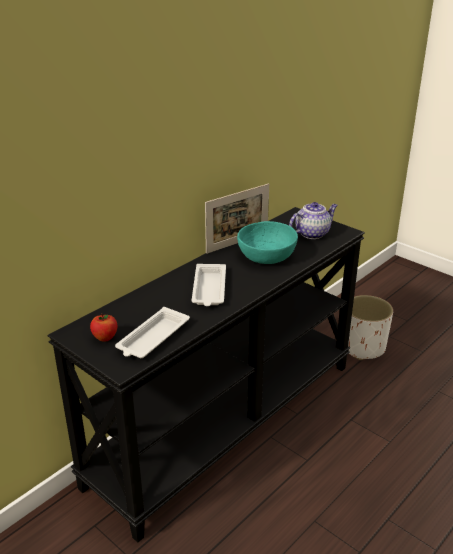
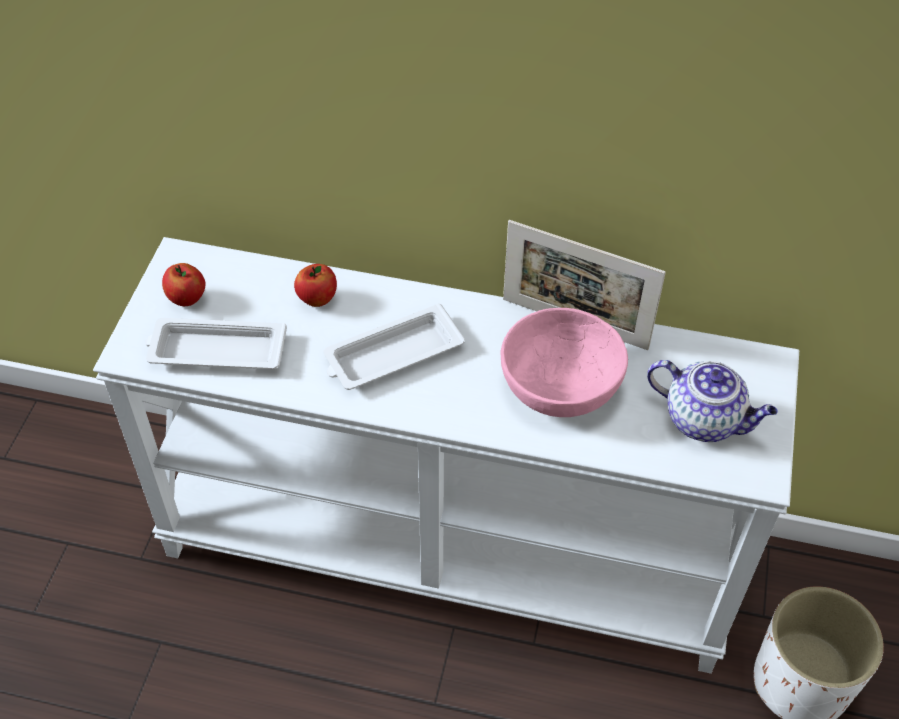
camera: 60 degrees right, 20 degrees up
(152, 299) = (317, 299): none -> apple
(225, 420) = (449, 546): black console table -> white console table
(266, 256) = (559, 384): turquoise bowl -> pink bowl

